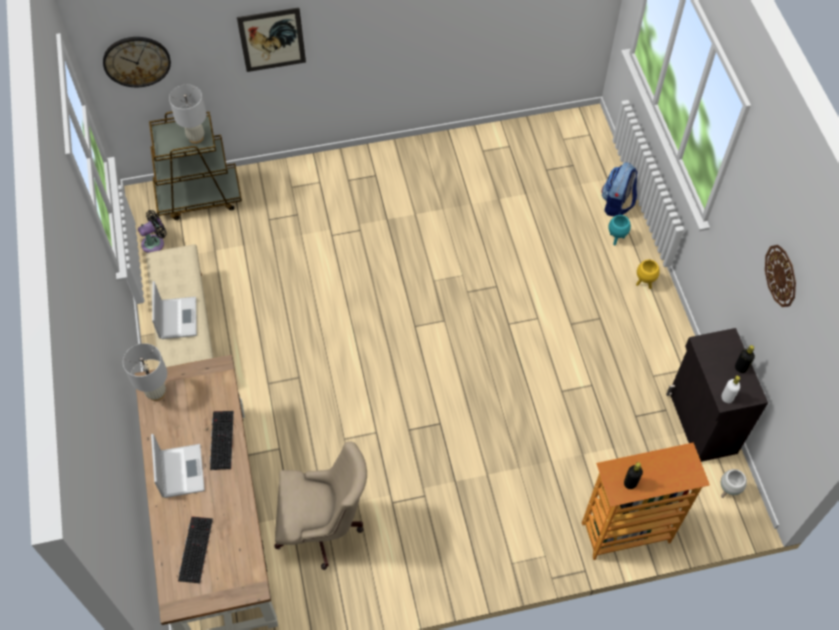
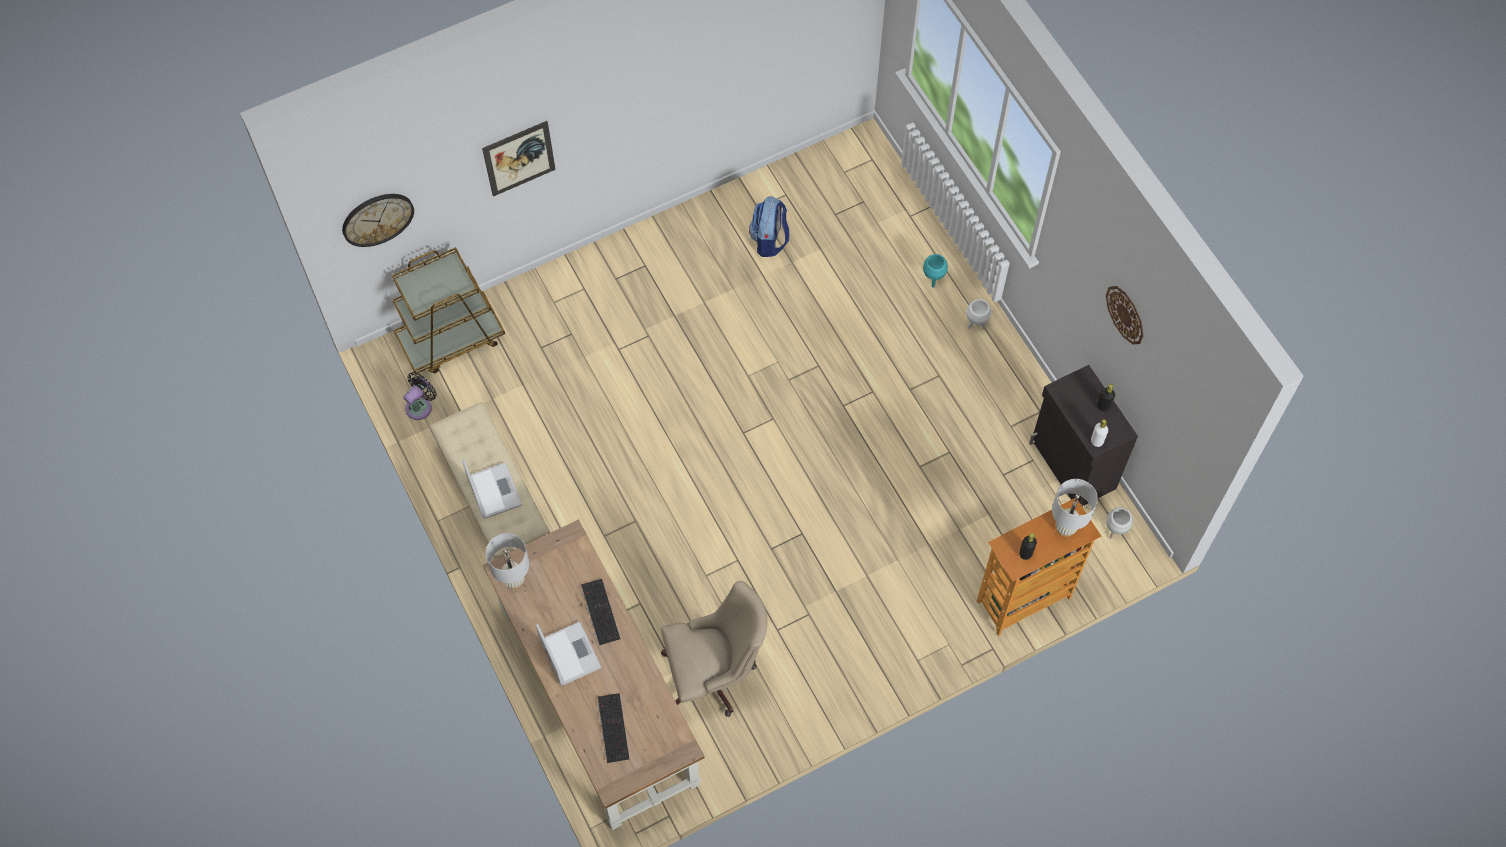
camera: 15 degrees left, 5 degrees up
(196, 137) = (450, 281): white table lamp -> white table lamp (1065, 527)
(617, 203) = (924, 237): backpack -> backpack (769, 240)
(644, 283) = (976, 324): yellow planter -> white planter

